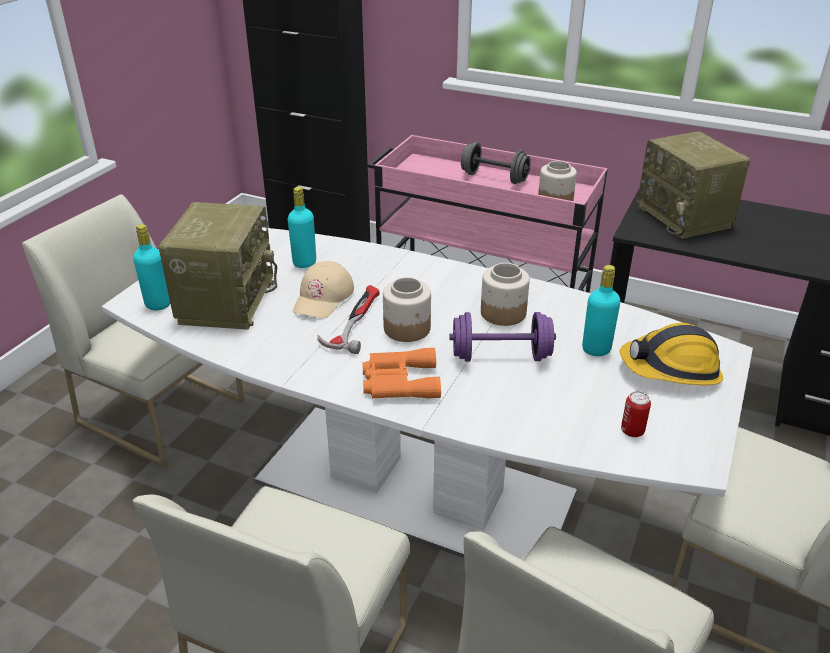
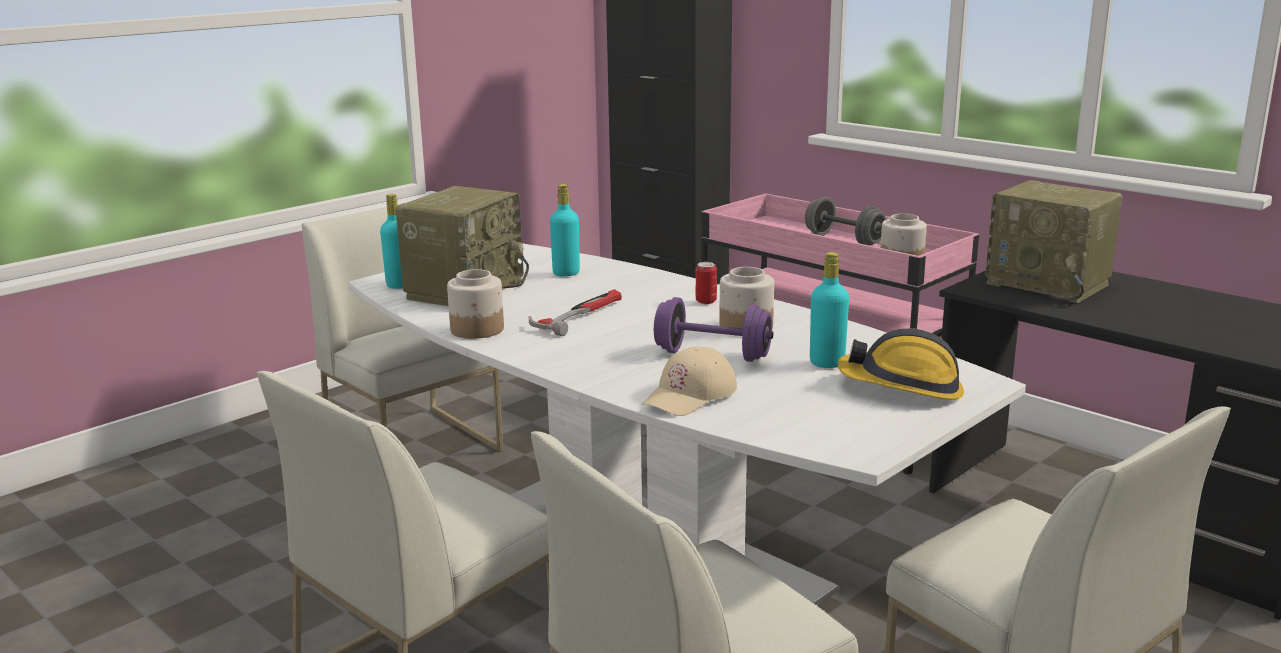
camera: 20 degrees right, 15 degrees down
(323, 297) = (563, 297): beige cap -> beige cap (690, 395)
(398, 381) = (586, 358): orange binoculars -> none
(407, 328) = (630, 326): jar -> jar (477, 330)
(632, 431) = (808, 421): can -> can (706, 301)
(685, 217) = (1050, 284): radio -> radio turned 45 degrees counterclockwise

